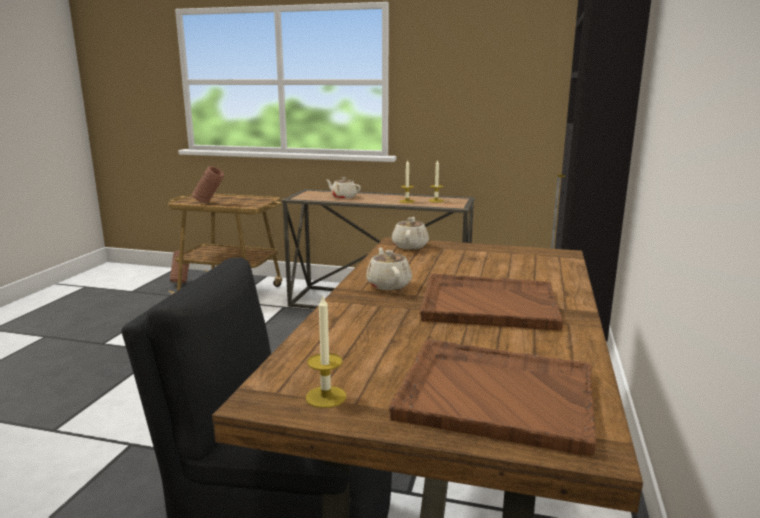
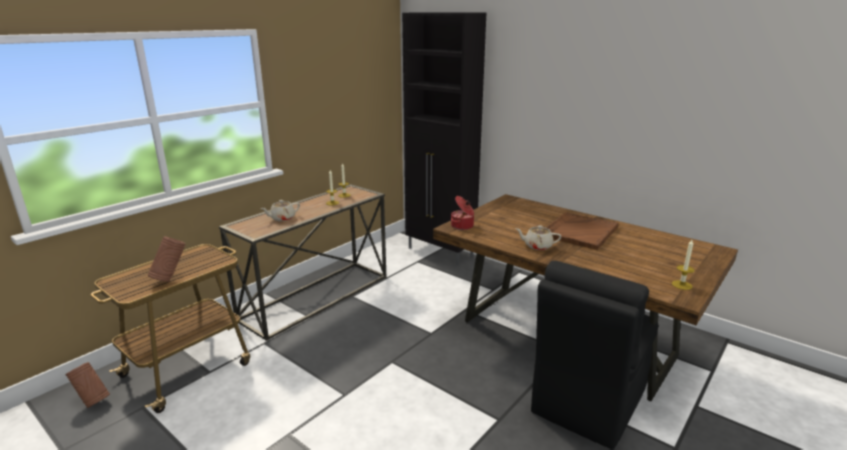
camera: 65 degrees left, 5 degrees up
(410, 246) = (462, 226): beige teapot -> cooking pot
(494, 395) = (680, 254): brown tray -> none

